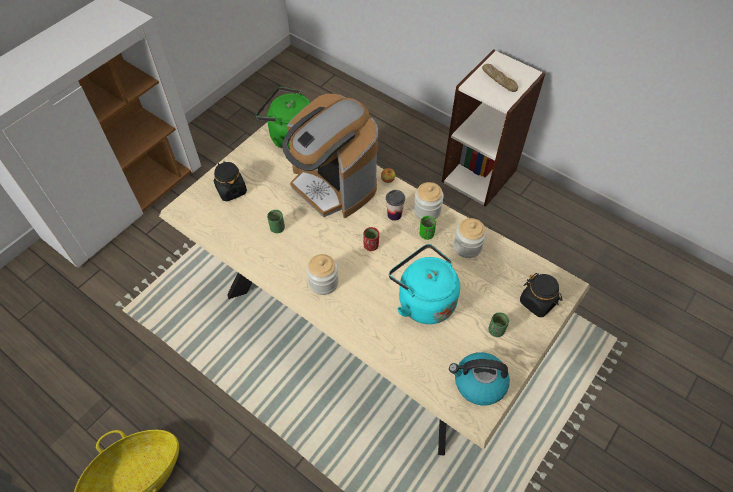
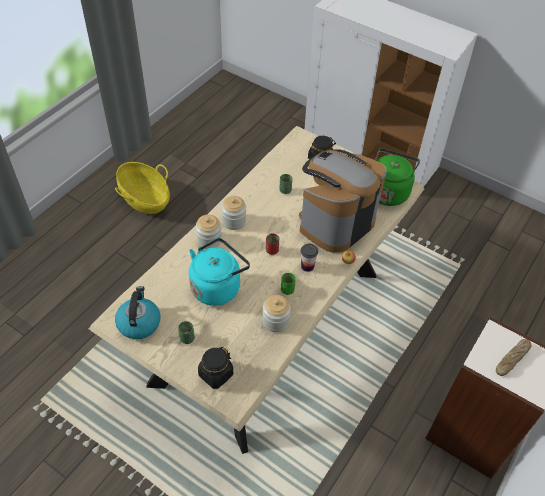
camera: 85 degrees right, 5 degrees down
(427, 210) = (315, 291): jar -> jar (209, 240)

